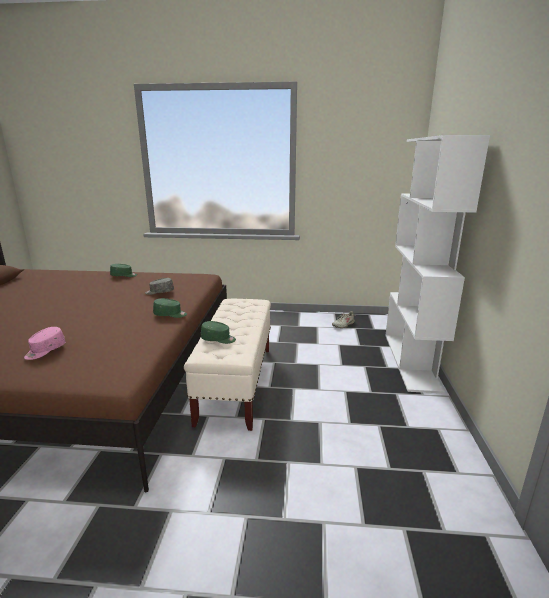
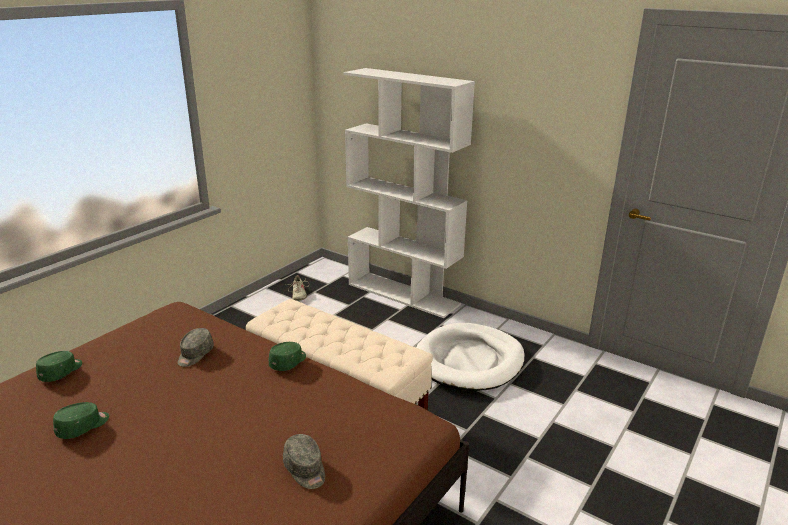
camera: 60 degrees left, 5 degrees up
(45, 350) = (305, 470): pink cap -> grey cap
(218, 339) = (364, 353): green cap -> green cap (83, 426)
(361, 427) = (469, 361): none -> white dog bed

